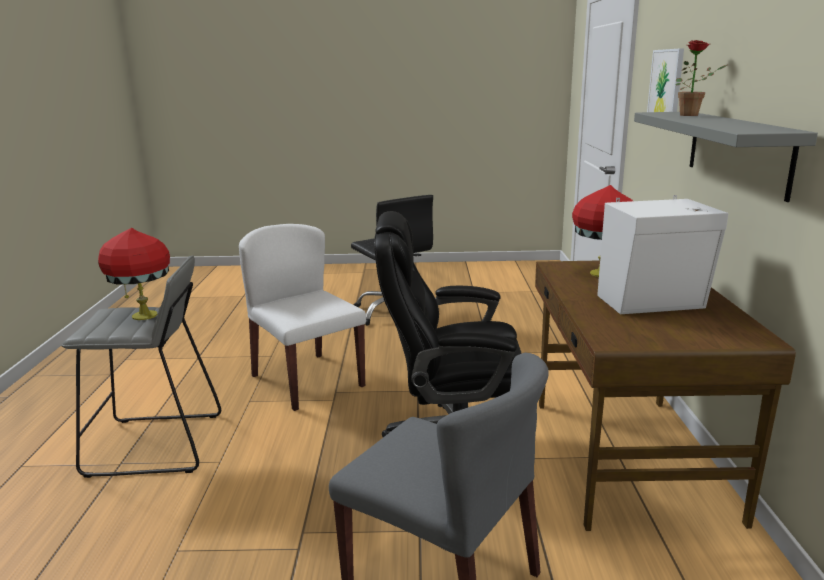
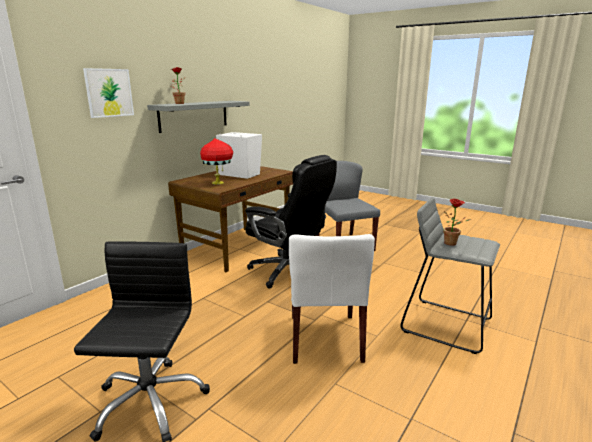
camera: 145 degrees left, 0 degrees up
(143, 315) = (452, 244): red table lamp -> potted plant

